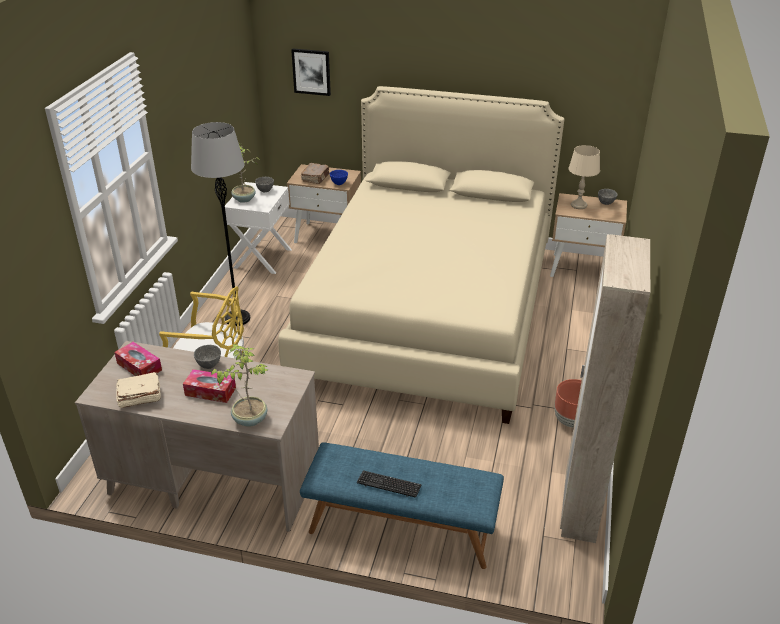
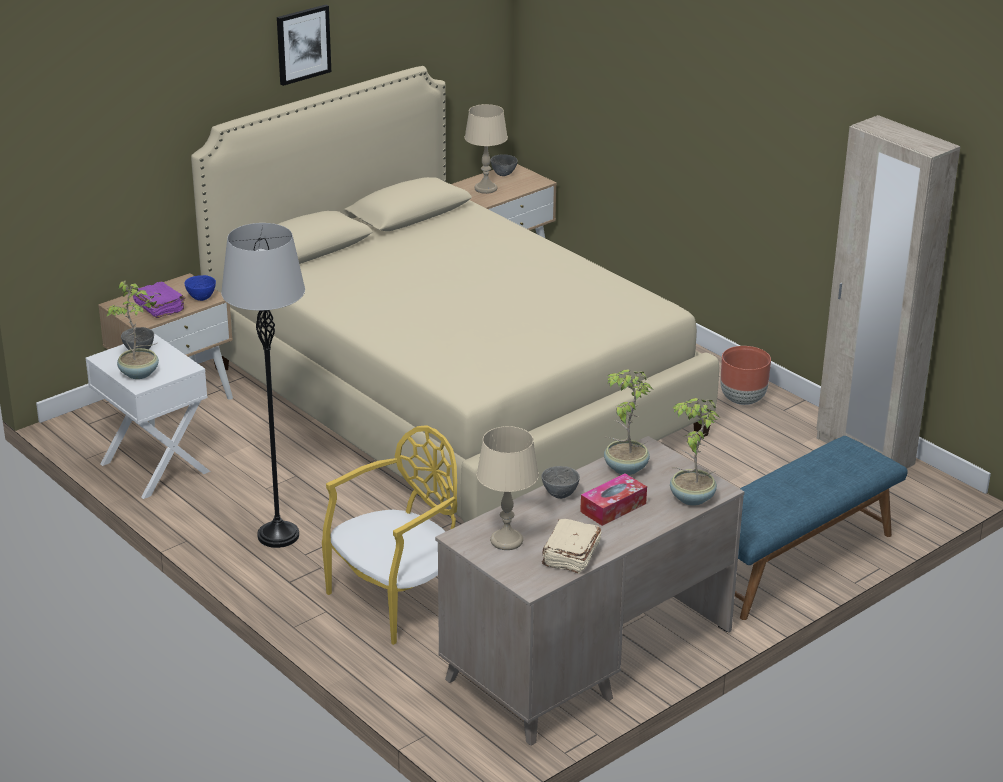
camera: 55 degrees left, 5 degrees down
(139, 366) = (507, 540): tissue box -> beige table lamp
(264, 377) = (624, 468): none -> potted plant
(311, 71) = (99, 144): picture -> picture (303, 44)
(316, 178) = (159, 308): brown book -> purple book
(389, 485) = (804, 496): keyboard -> none

